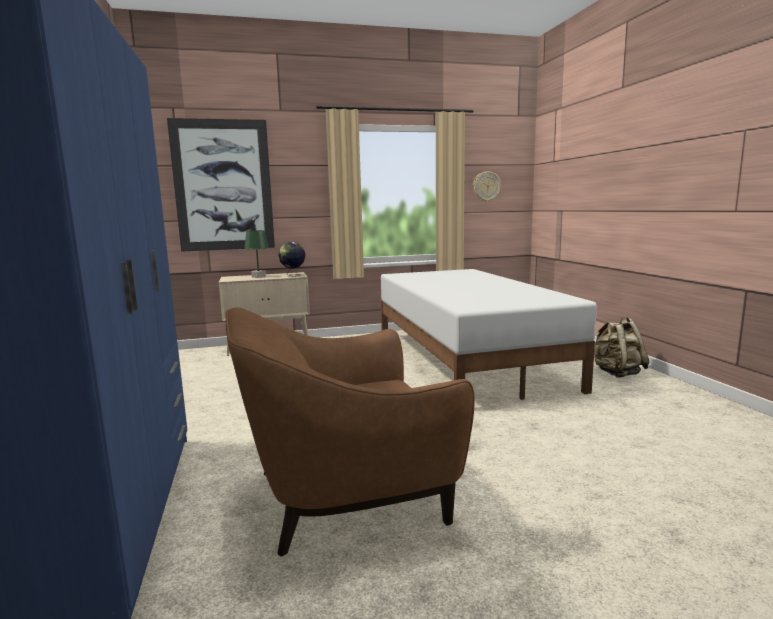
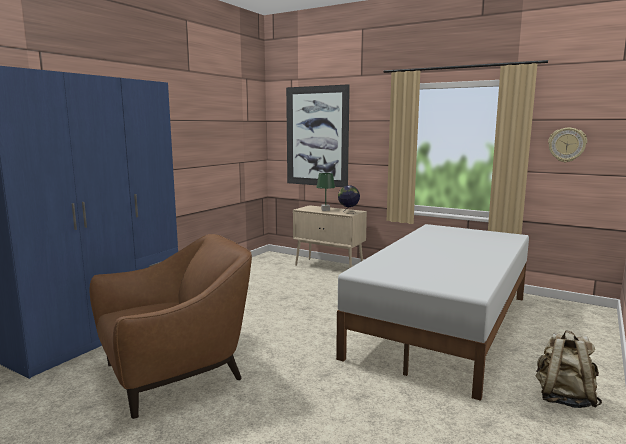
camera: 45 degrees right, 0 degrees up
(345, 494) = (176, 373): brown armchair -> brown armchair turned 120 degrees clockwise

